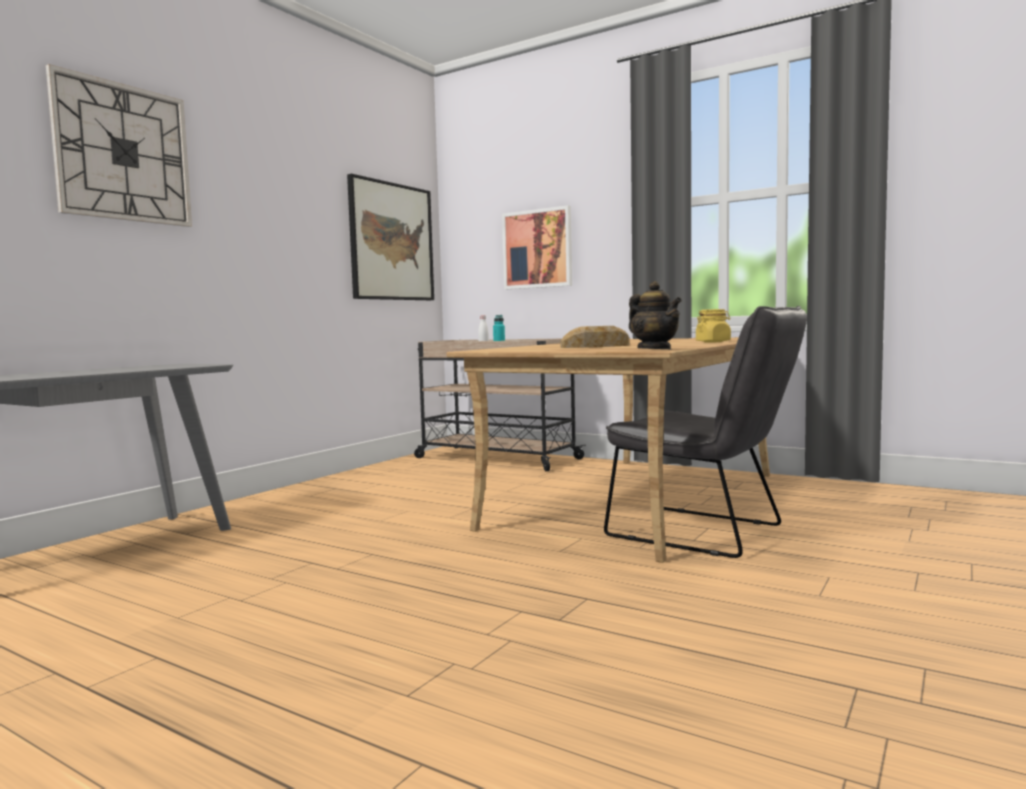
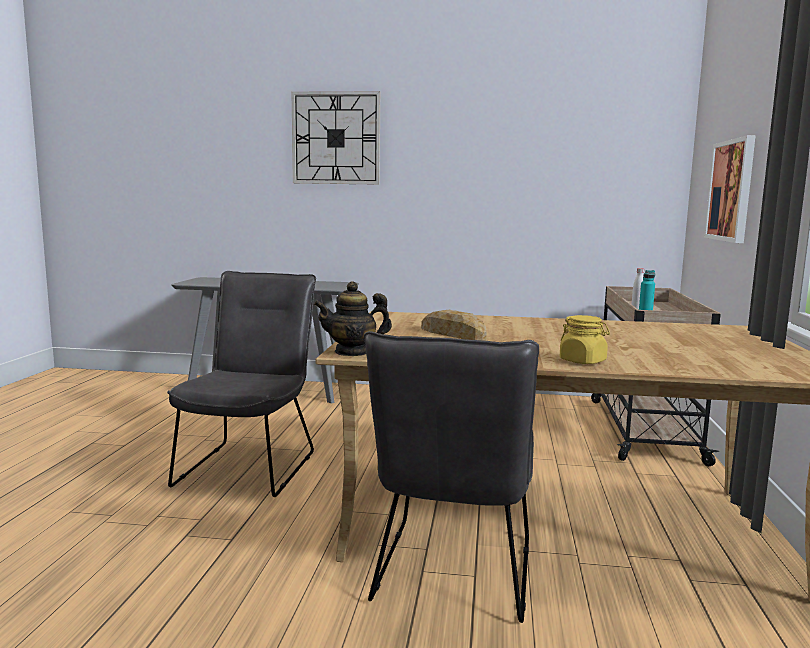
camera: 65 degrees right, 5 degrees up
(383, 579) = (251, 465): none -> grey chair
(391, 242) = (604, 180): picture -> none
(654, 349) = (352, 352): teapot -> teapot turned 45 degrees clockwise

